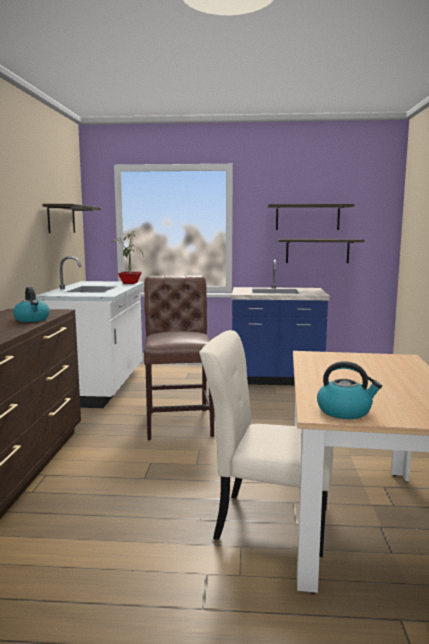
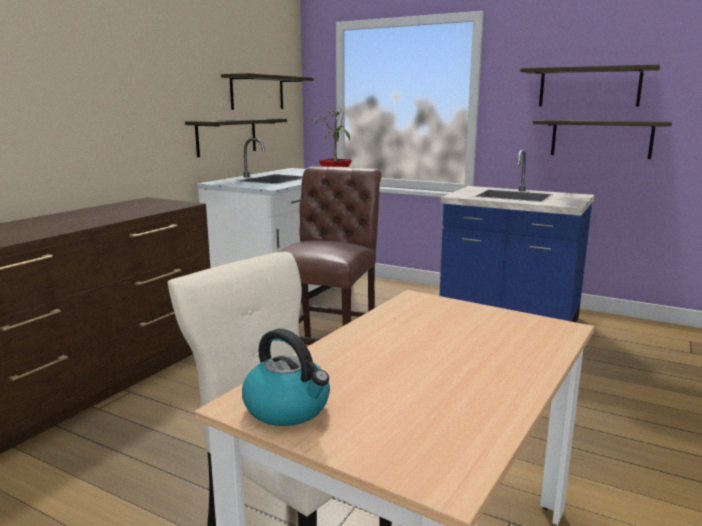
camera: 25 degrees right, 5 degrees up
(32, 319) = (133, 213): kettle -> none
(47, 256) = (226, 136): none -> shelf

